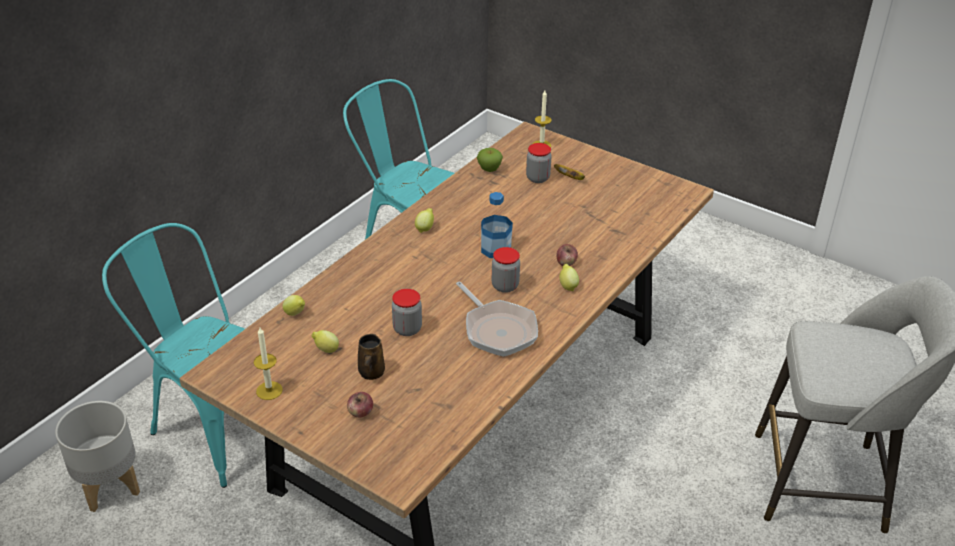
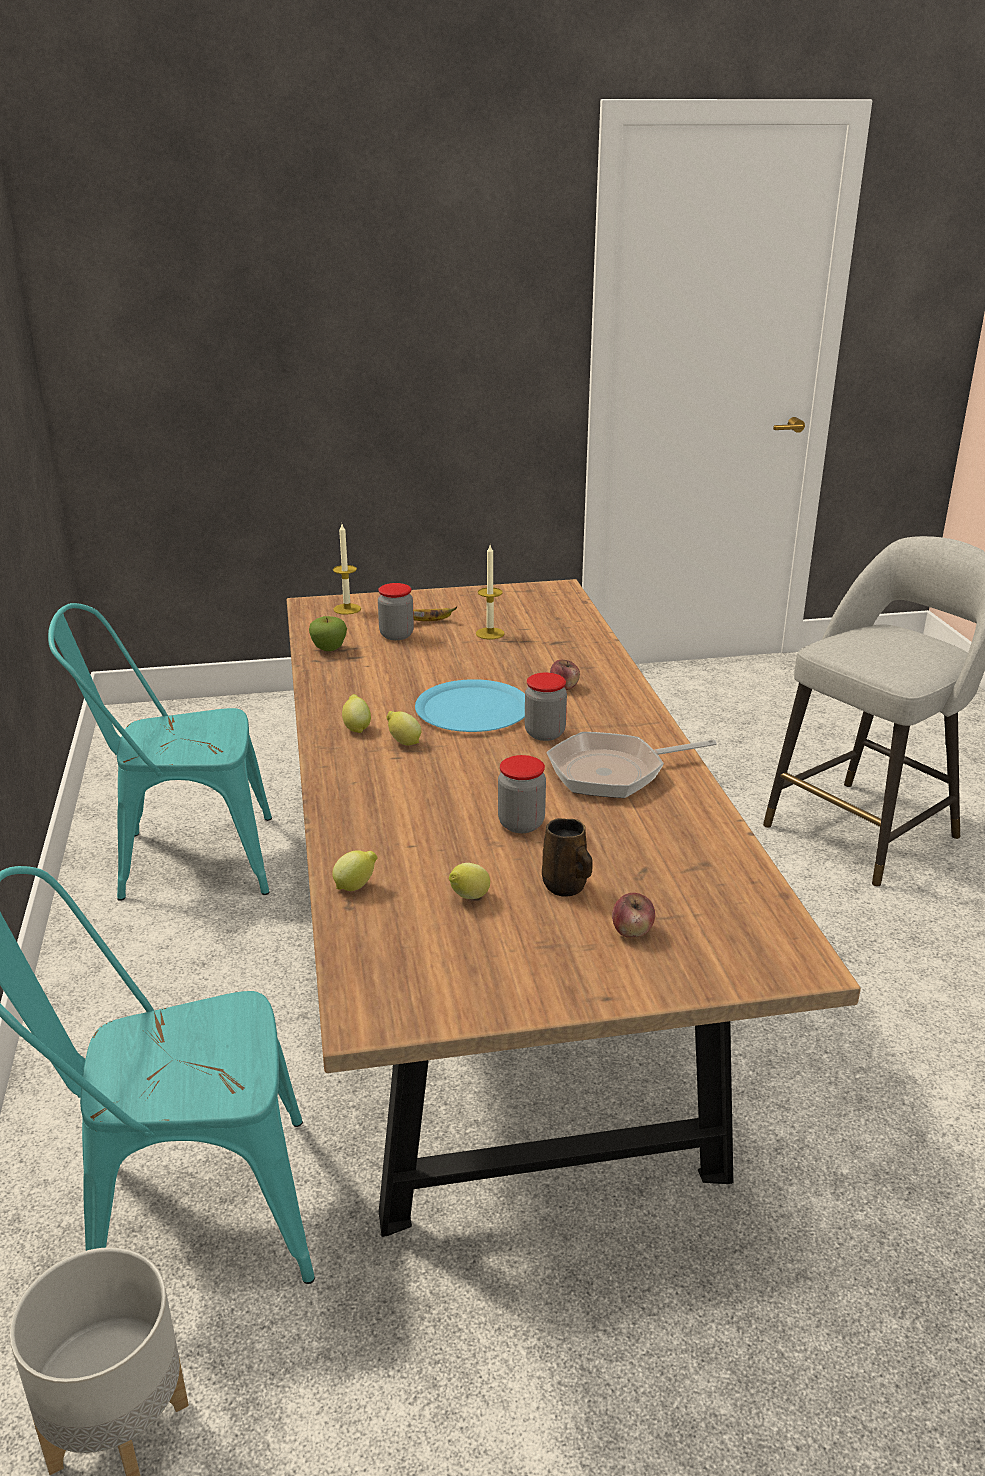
camera: 45 degrees left, 10 degrees down
(269, 390) = (481, 983): candle -> candle (490, 633)
(496, 249) = (472, 709): bottle -> blue plate
(497, 330) = (613, 772): frying pan -> frying pan turned 150 degrees clockwise
(567, 286) = (603, 703): lemon -> lemon (403, 742)

